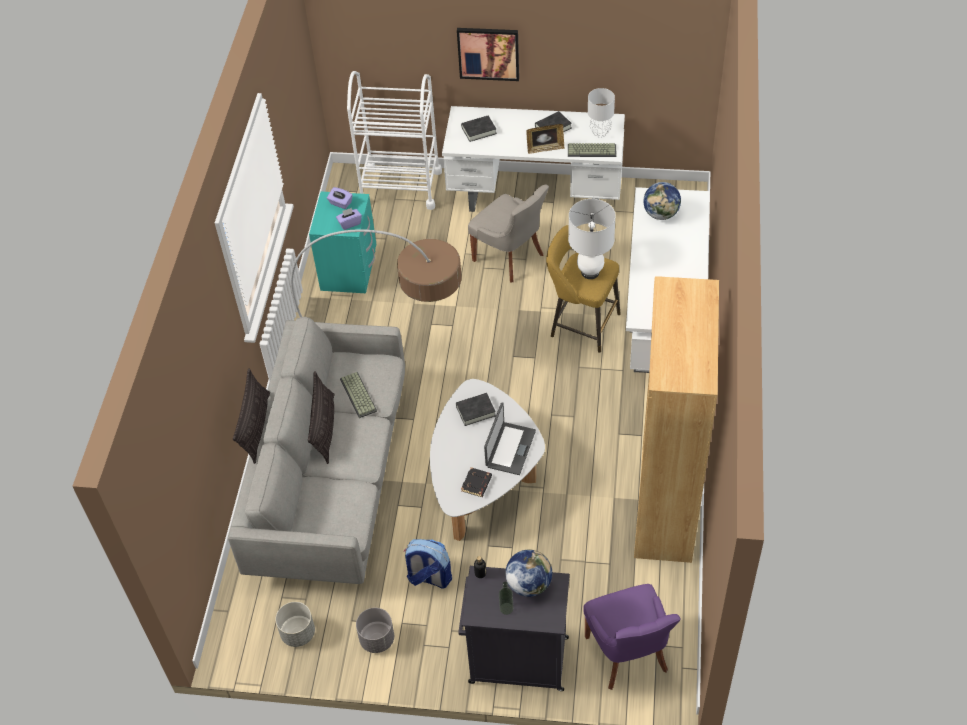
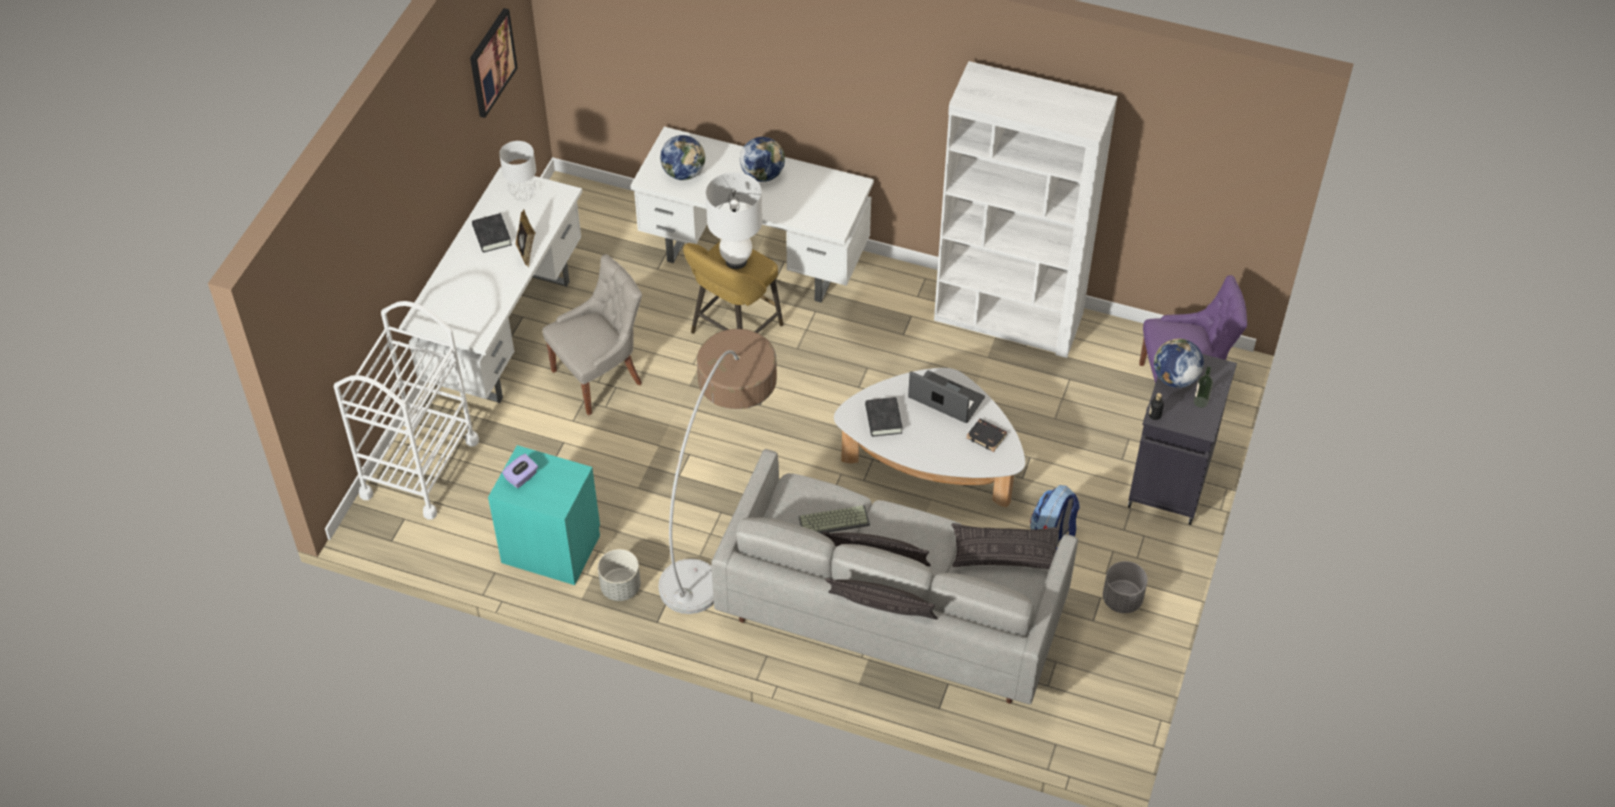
camera: 80 degrees left, 0 degrees up
(297, 633) = (1099, 675): grey planter -> grey planter (620, 588)
(349, 223) = (563, 472): purple tissue box -> none
(351, 512) = (1005, 552): none -> pillow
(479, 130) = (461, 307): black book -> none
(488, 53) = (407, 225): picture -> picture (491, 62)
(592, 150) = (550, 208): keyboard -> none
(665, 506) = (1008, 318): brown bookcase -> white bookcase
(680, 261) = (762, 174): none -> globe

